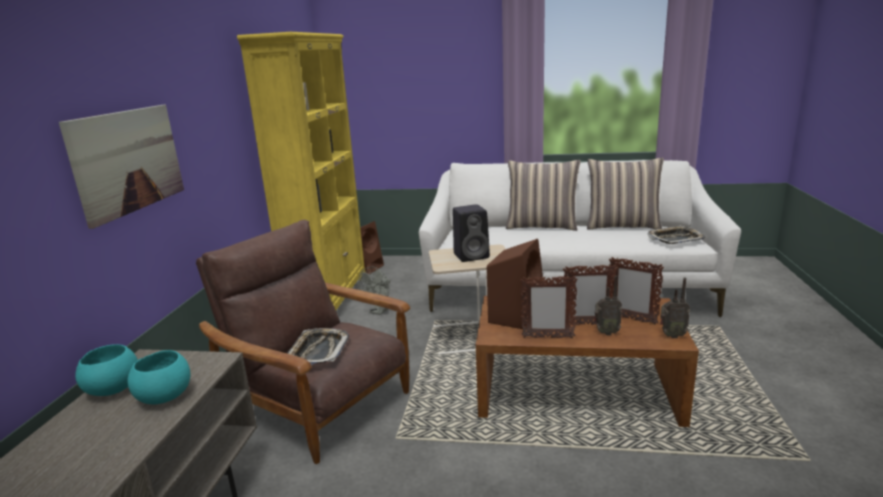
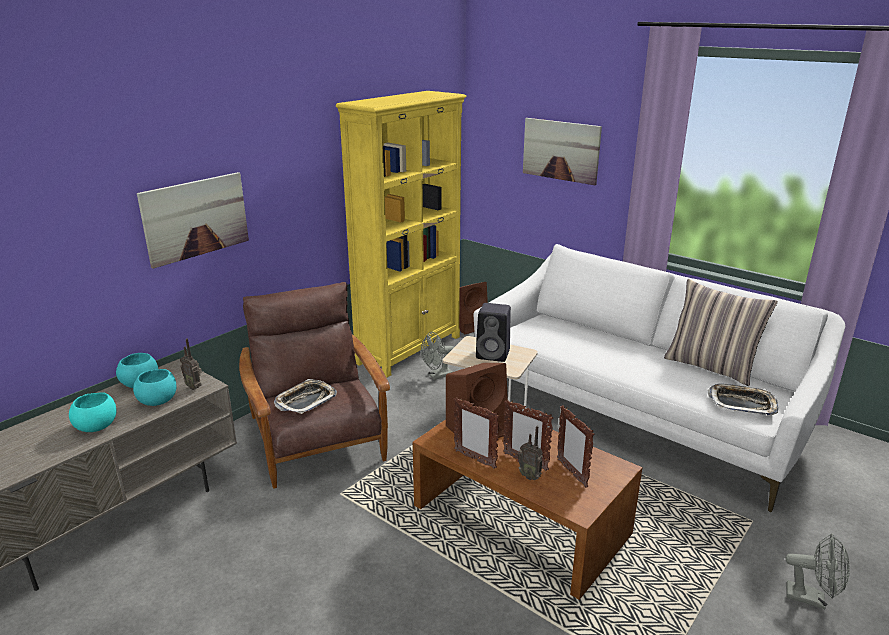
camera: 30 degrees right, 5 degrees up
(102, 453) = (97, 426): none -> turquoise bowl
(426, 84) = (560, 150): none -> picture
(542, 226) = (622, 339): pillow -> none
(671, 335) = (583, 504): radio -> radio (194, 387)
(808, 357) = (812, 598): none -> grey fan

